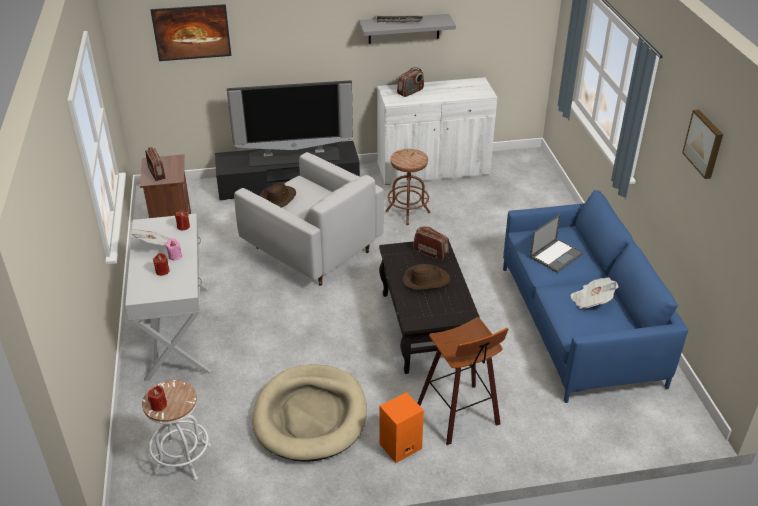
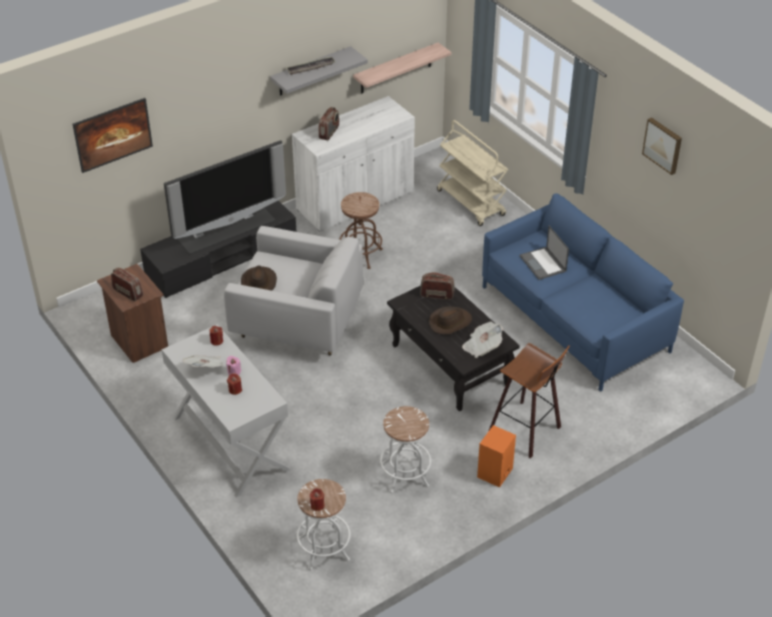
camera: 25 degrees left, 5 degrees up
(310, 416) = (405, 475): beige dog bed -> white stool
(497, 52) = (396, 68): none -> shelf
(538, 197) = (471, 203): none -> beige cart
(556, 255) = (543, 264): laptop -> laptop turned 135 degrees clockwise
(591, 301) = (594, 298): newspaper -> newspaper (482, 347)

